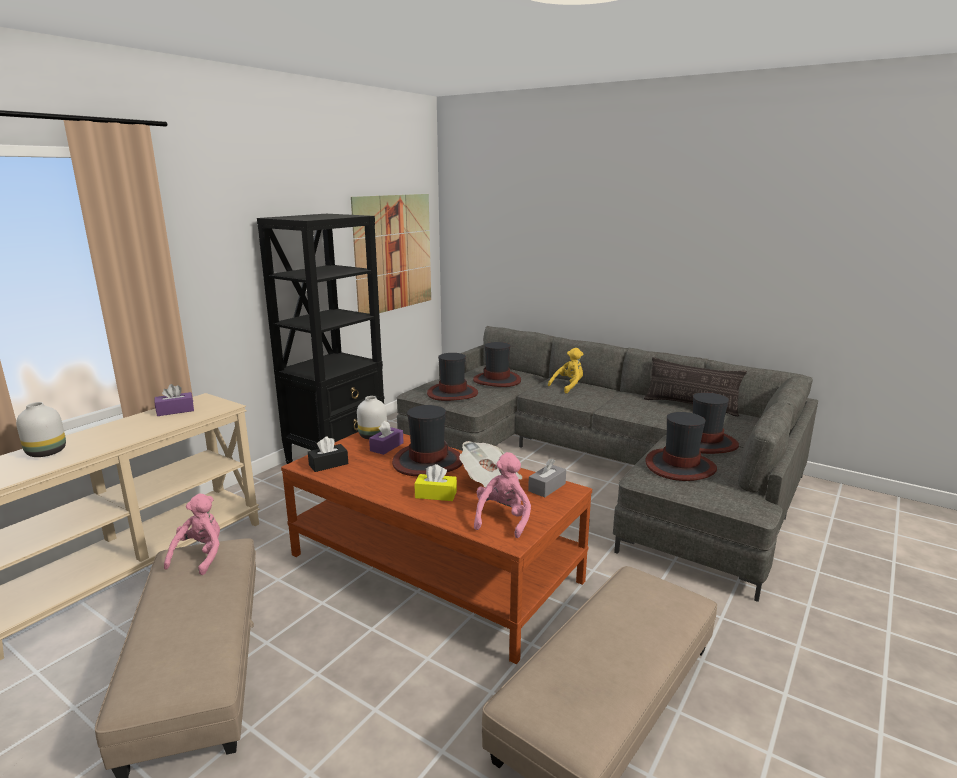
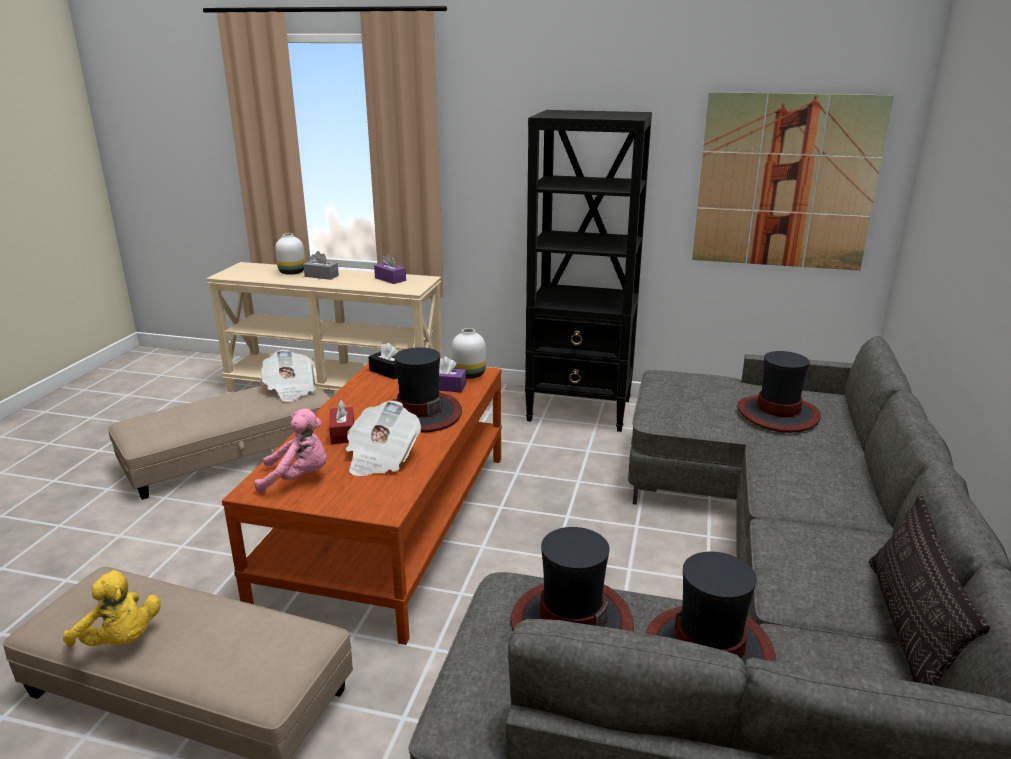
camera: 70 degrees right, 5 degrees up
(200, 556) = (290, 389): pink plush toy -> newspaper
(436, 494) = (342, 433): yellow tissue box -> red tissue box
(452, 393) = (683, 395): hat -> none
(547, 487) = (385, 494): grey tissue box -> grey tissue box (321, 276)
(568, 386) = (833, 476): yellow plush toy -> yellow plush toy (120, 641)

